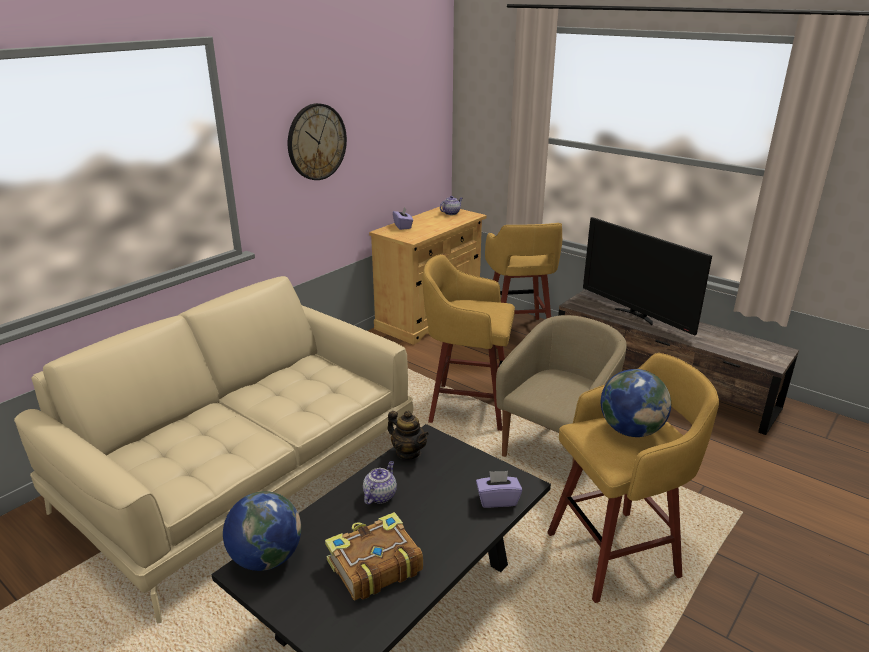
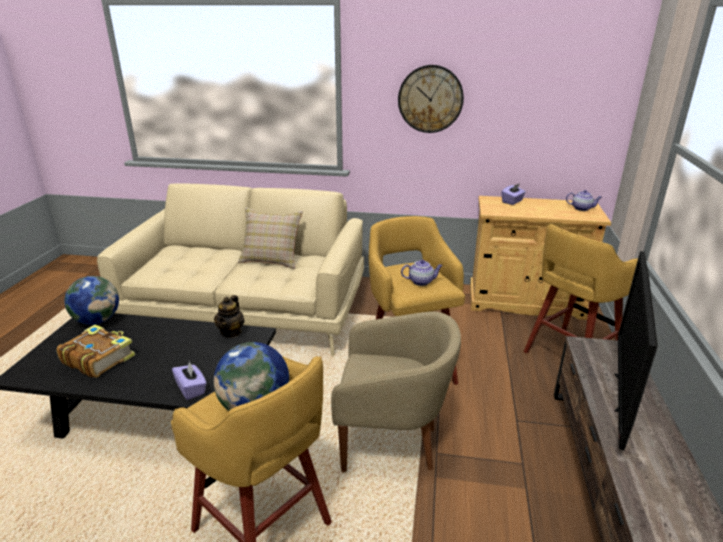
camera: 60 degrees right, 0 degrees up
(275, 387) = (271, 259): none -> beige pillow
(380, 495) = (174, 337): teapot -> teapot (421, 282)

